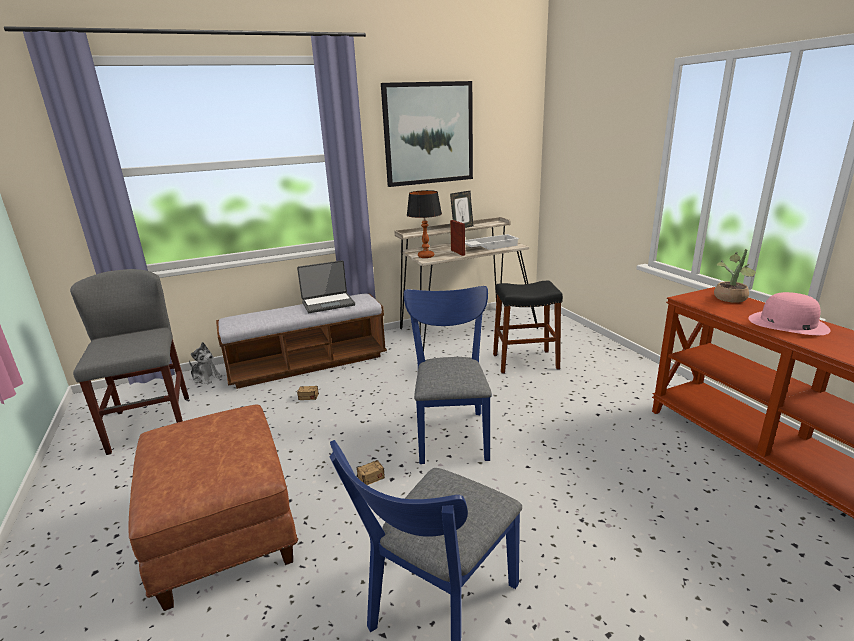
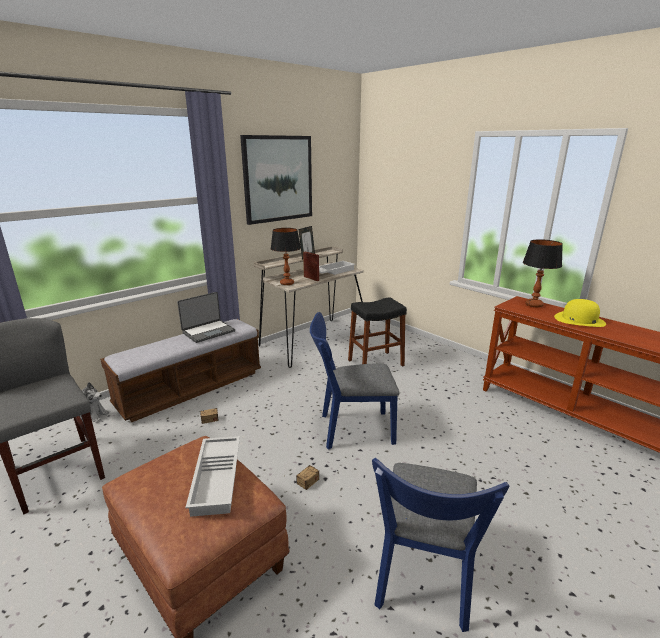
camera: 20 degrees left, 0 degrees up
(231, 445) = (218, 479): none -> white tray
(451, 431) = (350, 429): blue chair -> blue chair turned 75 degrees counterclockwise
(731, 299) = (534, 305): potted plant -> table lamp
(787, 323) = (579, 320): pink hat -> yellow hat

